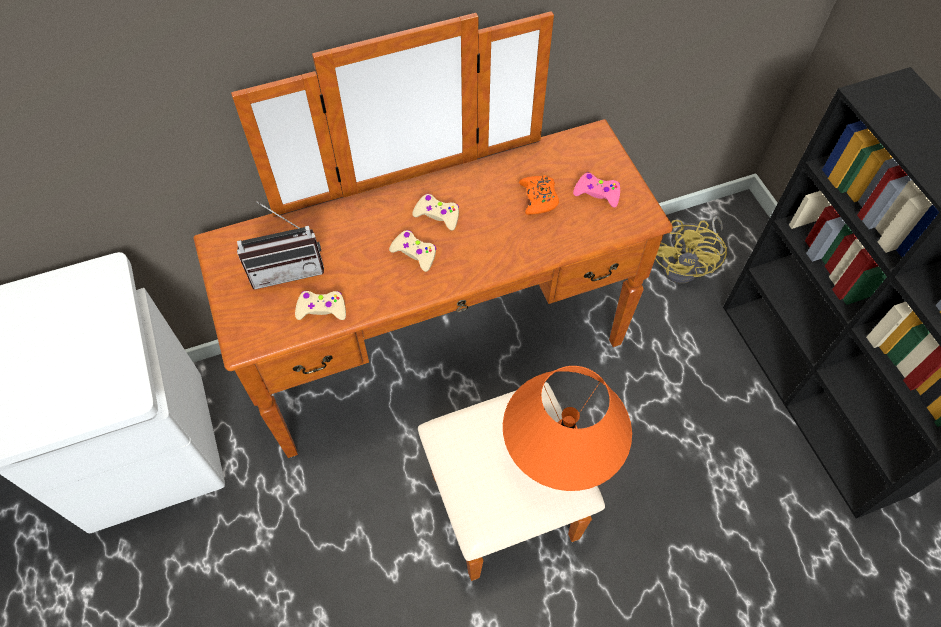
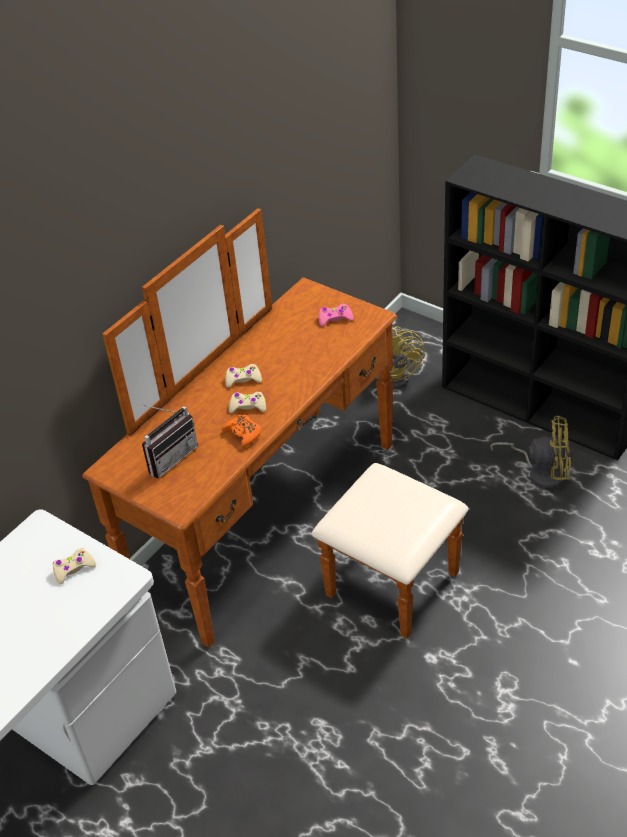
camera: 30 degrees left, 15 degrees down
(322, 309) = (215, 465): beige game controller -> beige game controller (73, 569)
(538, 198) = (300, 339): orange game controller -> orange game controller (243, 434)
(560, 454) = (418, 490): orange table lamp -> none
(756, 477) = (541, 472): none -> yellow fan

